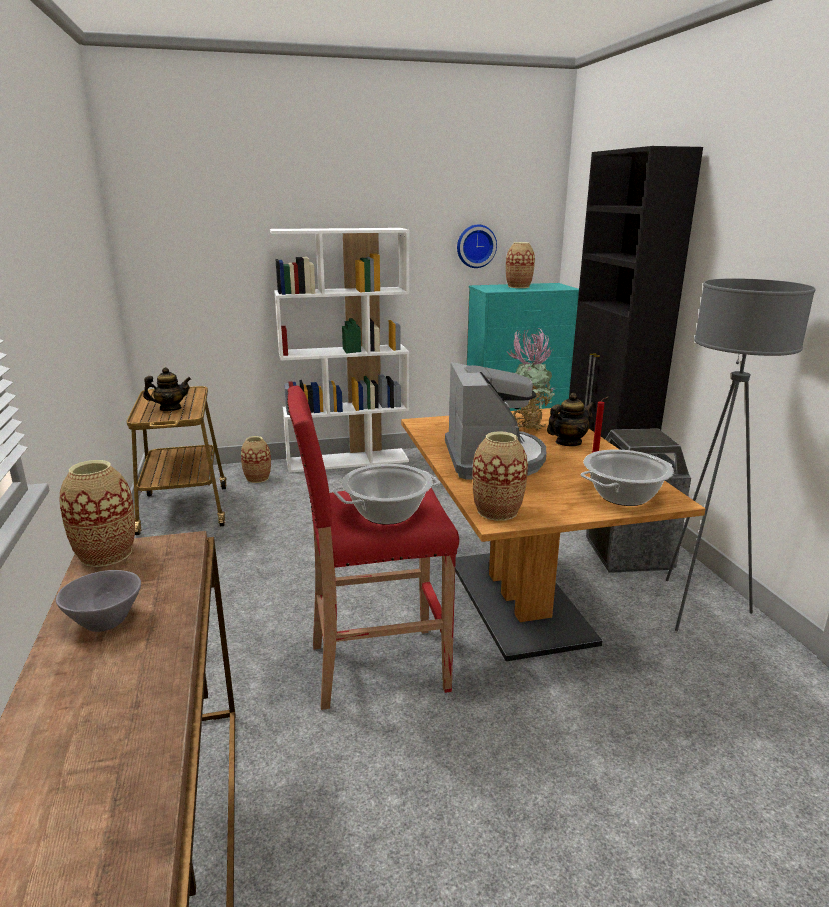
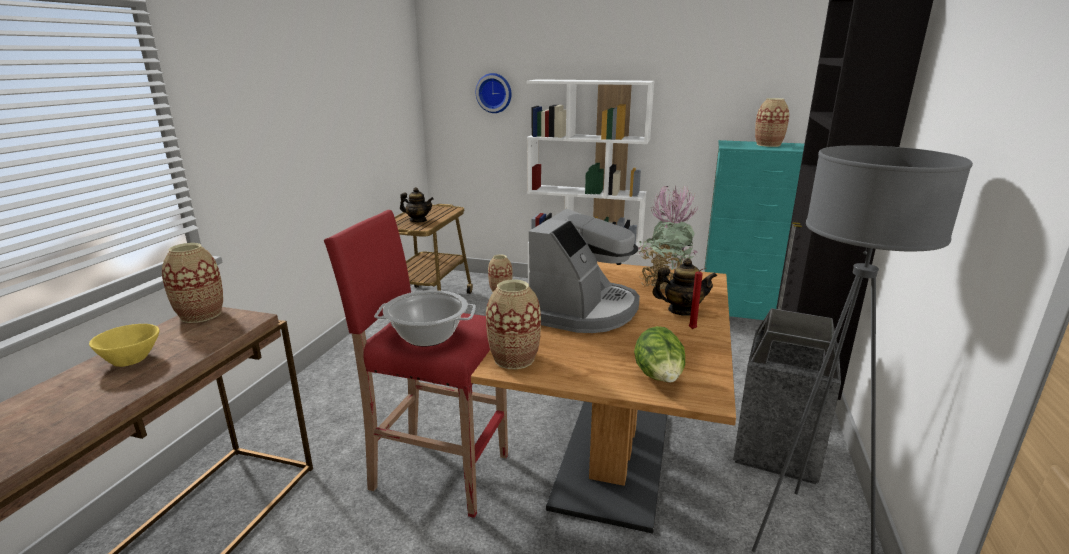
camera: 30 degrees right, 0 degrees up
(107, 619) = (133, 359): grey bowl -> yellow bowl
(475, 246) = (733, 101): wall clock -> wall clock (494, 93)
(623, 496) = (659, 378): cooking pot -> lettuce

